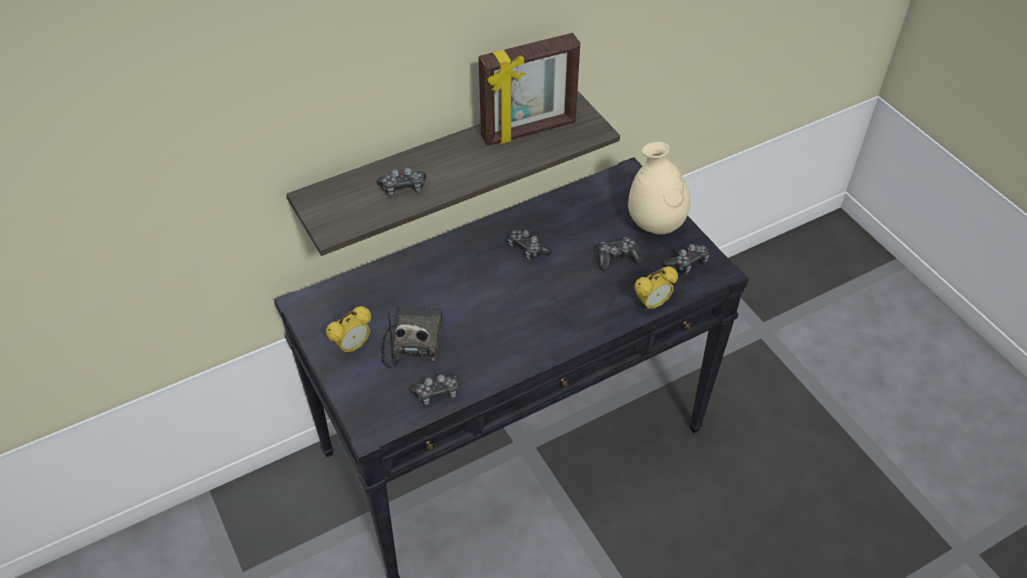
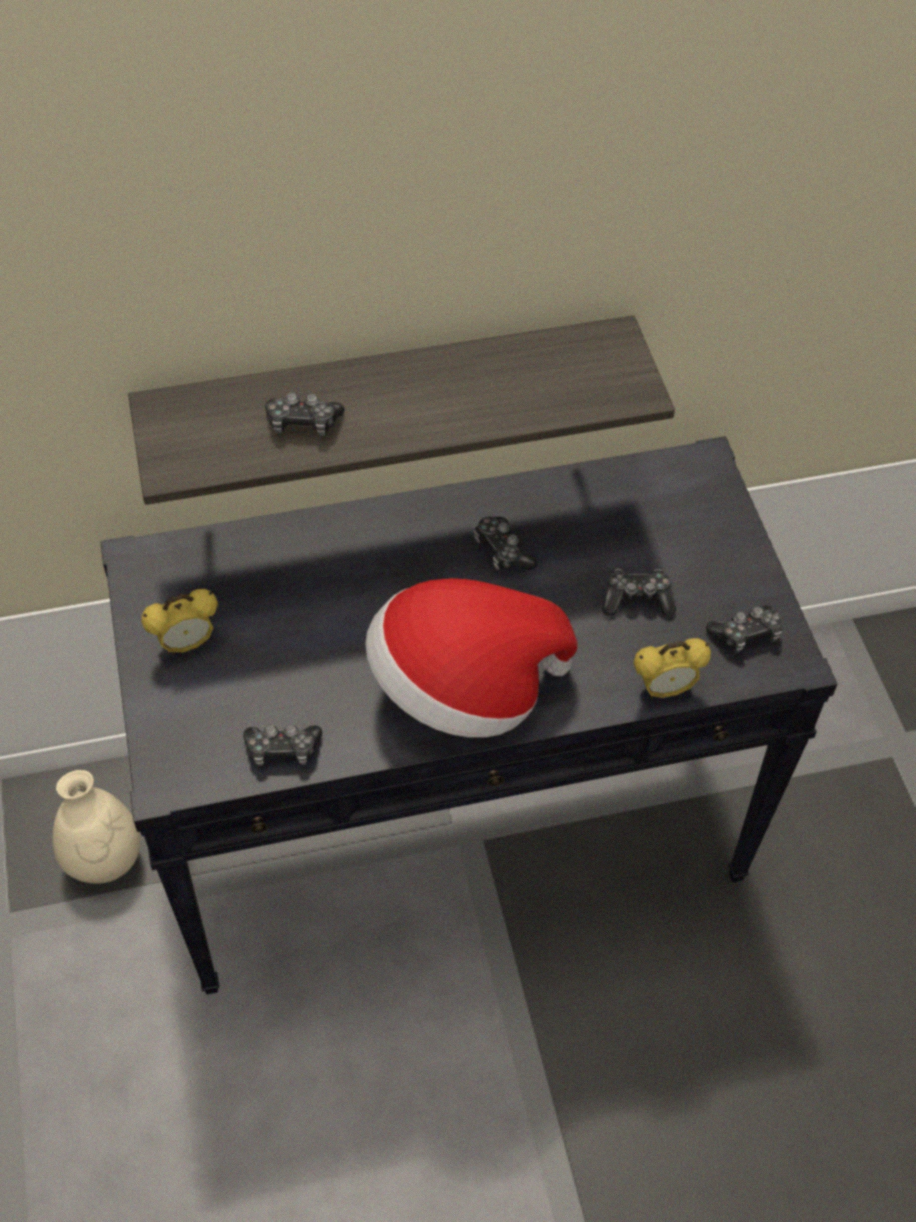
camera: 15 degrees right, 5 degrees up
(413, 341) = (277, 658): radio -> none
(529, 131) = (532, 371): picture frame -> none
(533, 331) = (463, 688): none -> hat
(655, 225) = (718, 558): beige vase -> beige vase (104, 859)

